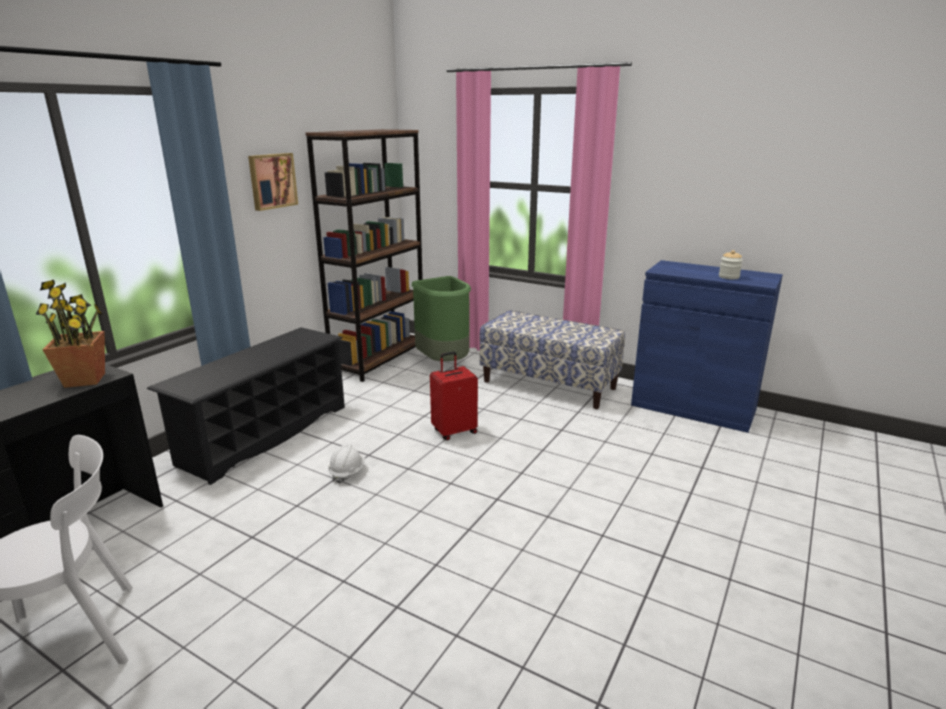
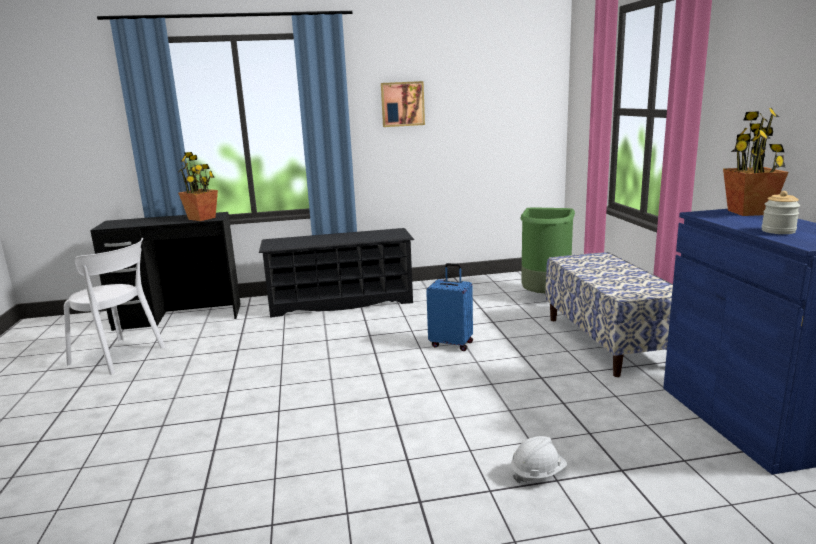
camera: 50 degrees right, 5 degrees down
(347, 472) = (338, 339): white hard hat -> white hard hat (537, 473)
(379, 359) = (498, 280): brown bookcase -> none
(454, 431) = (451, 344): red suitcase -> blue suitcase
(676, 265) = (749, 212): none -> potted plant

